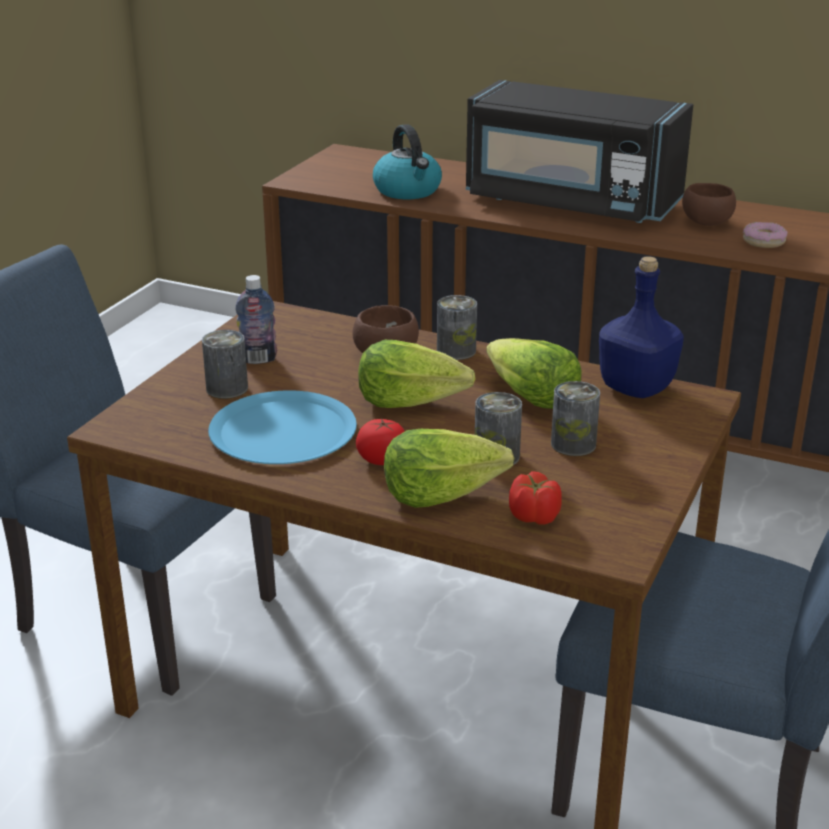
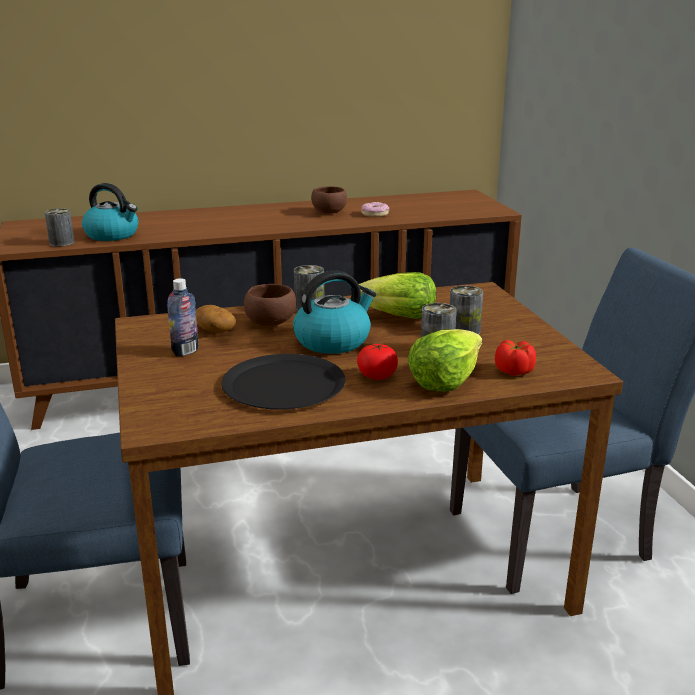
camera: 40 degrees left, 5 degrees down
(227, 388) = (195, 375): can -> can (62, 242)
(283, 431) = (284, 384): blue plate -> black plate
(321, 344) = (214, 330): none -> potato
(410, 401) = (333, 341): lettuce -> kettle
(570, 203) = (233, 219): black microwave -> none
(635, 388) = (442, 295): blue bottle -> none

